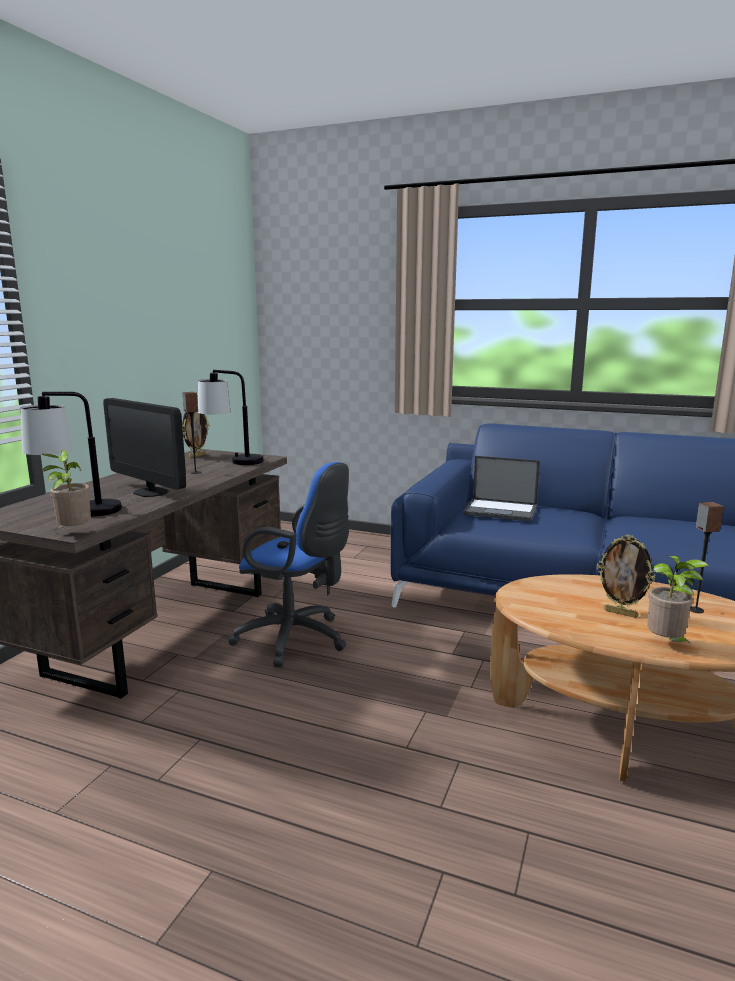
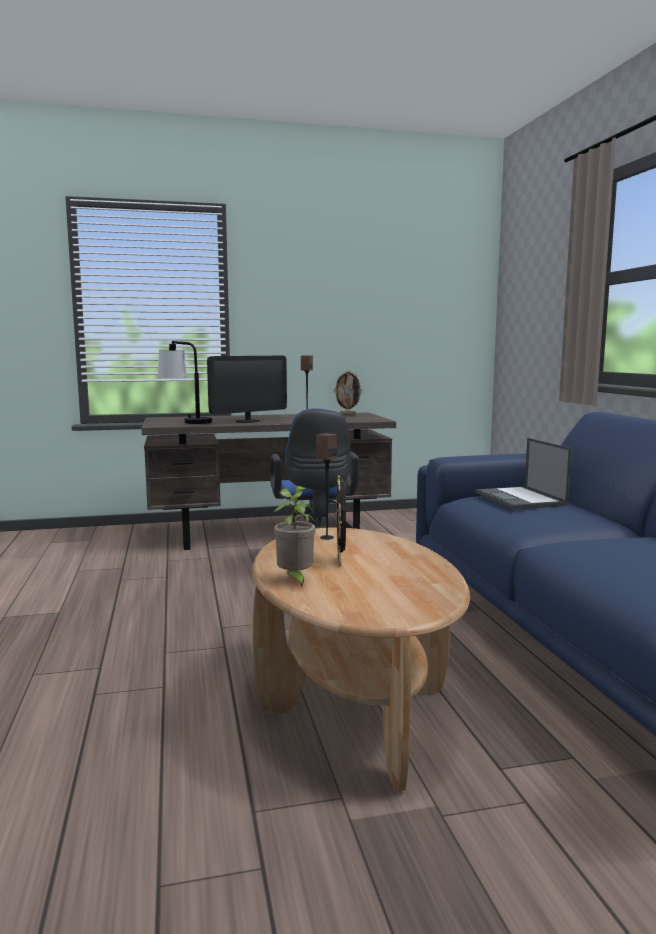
camera: 55 degrees right, 5 degrees down
(73, 533) = (154, 426): potted plant -> none
(151, 492) = (248, 421): monitor -> monitor turned 135 degrees counterclockwise
(232, 462) = (350, 418): table lamp -> none
(695, 610) = (401, 584): speaker -> speaker (326, 537)

